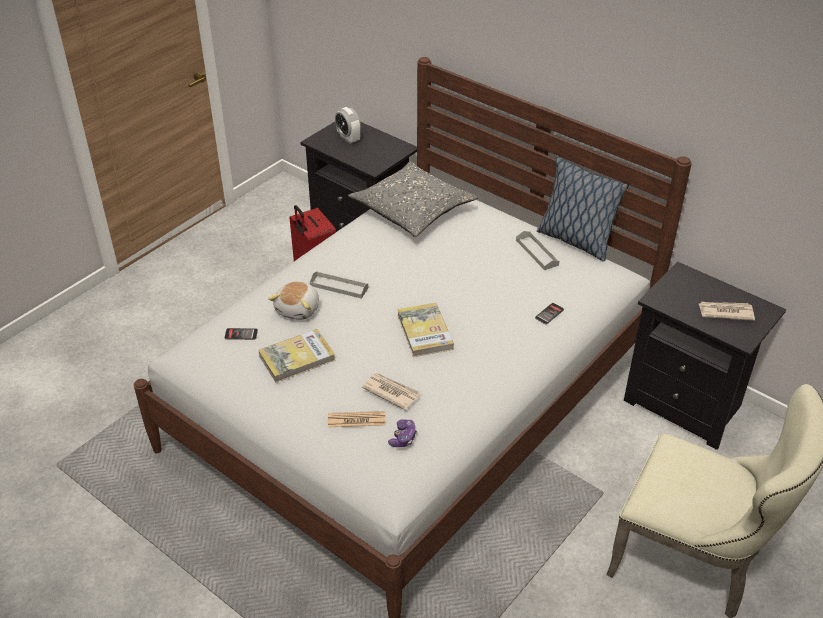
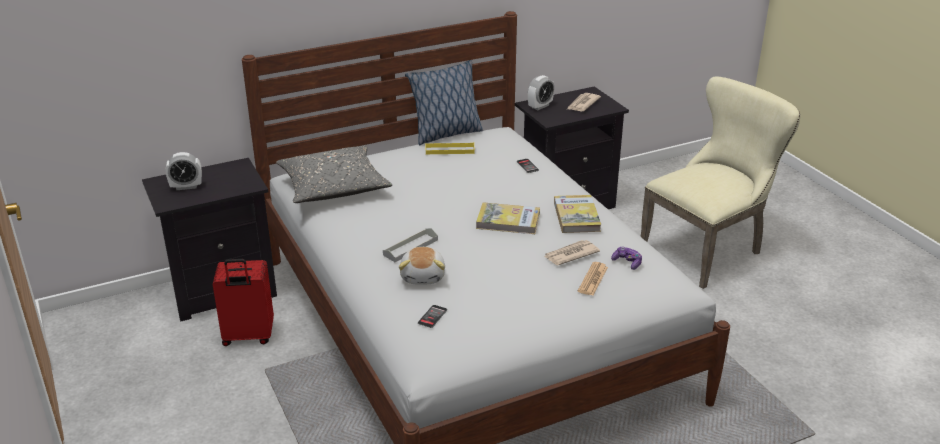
camera: 65 degrees left, 10 degrees down
(297, 358) = (492, 291): book -> book (576, 216)
(298, 309) = (423, 276): plush toy -> plush toy turned 45 degrees clockwise
(537, 252) = (450, 150): grey tray -> yellow tray
(686, 282) = (540, 106): none -> alarm clock

